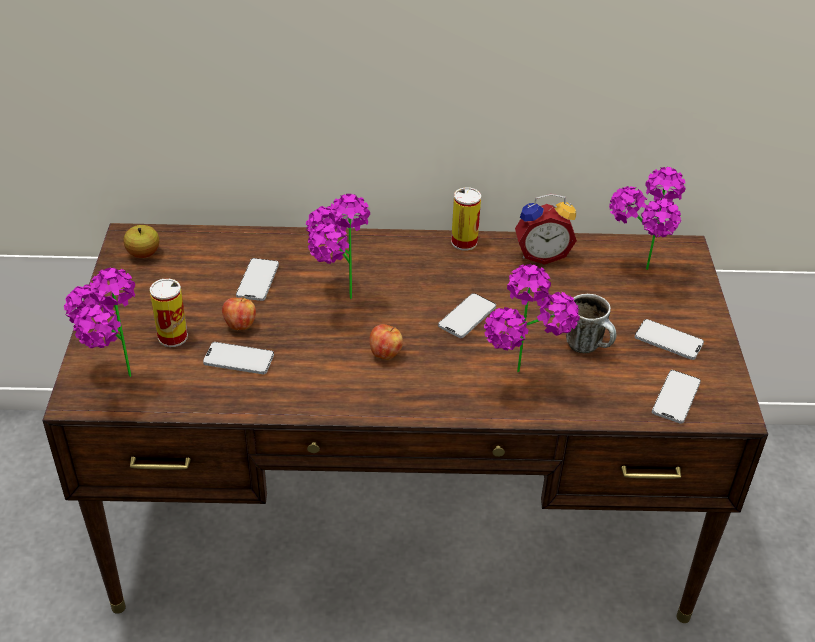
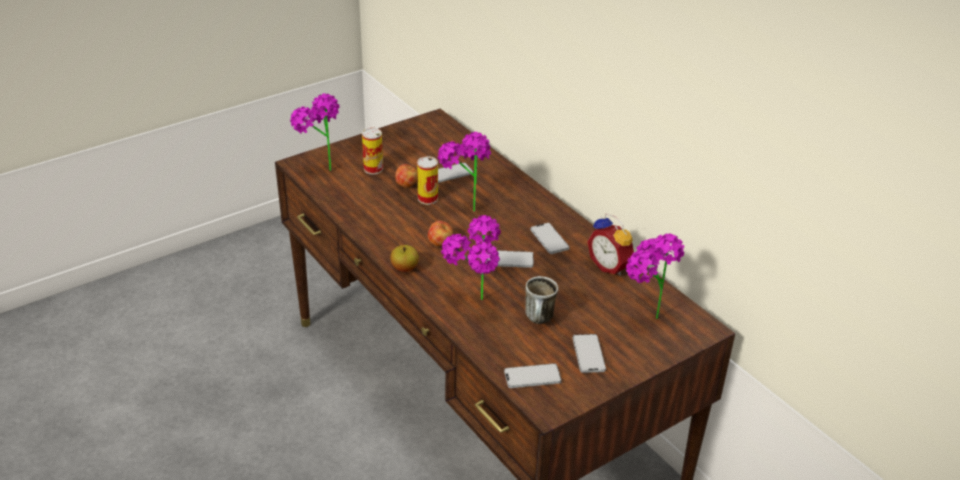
camera: 55 degrees right, 5 degrees down
(143, 253) = (427, 129): apple -> apple (404, 268)
(239, 359) = (379, 197): phone -> phone (549, 239)
(464, 242) = (581, 230): can -> can (427, 198)

